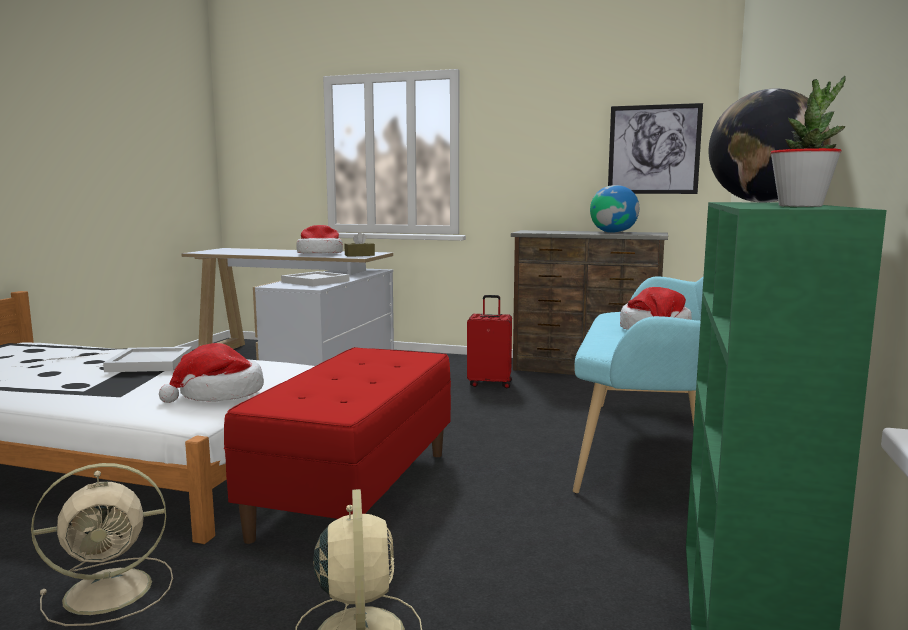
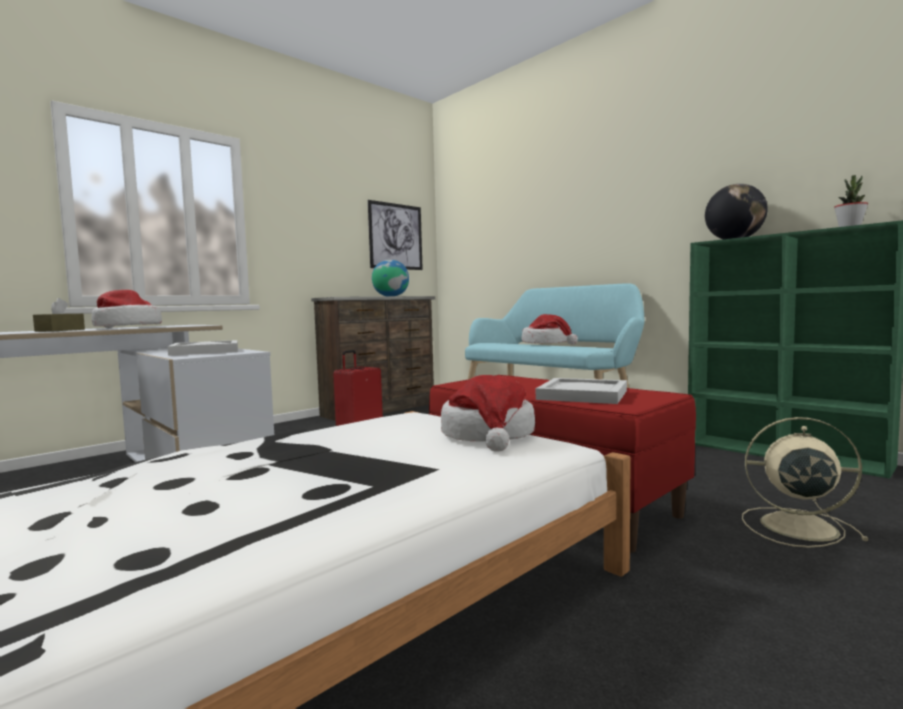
camera: 60 degrees left, 5 degrees down
(112, 590) = (726, 628): beige fan -> none
(149, 363) = (280, 452): white tray -> white tray (581, 395)
(359, 255) = (189, 325): brown tissue box -> brown tissue box (60, 330)

